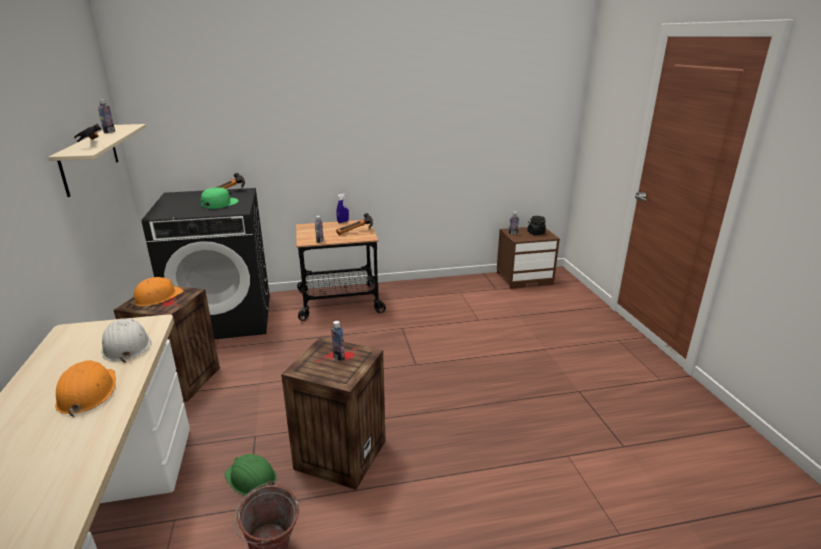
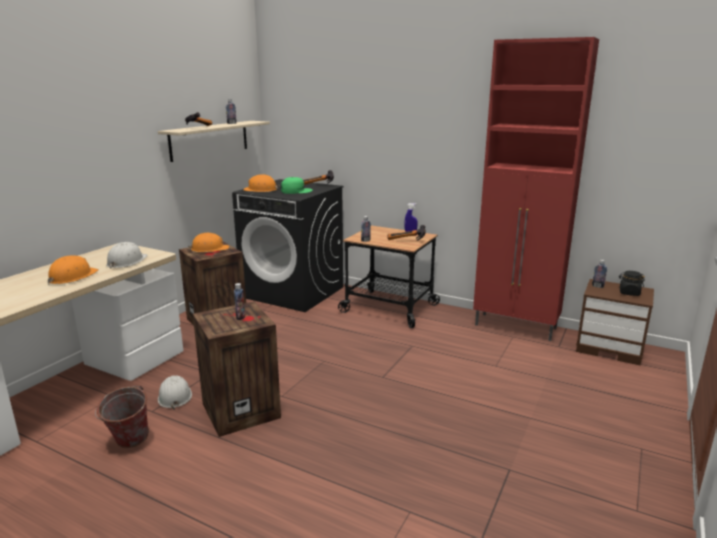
camera: 40 degrees right, 5 degrees down
(174, 210) = (261, 190): none -> orange hard hat
(251, 479) = (174, 396): green hard hat -> white hard hat
(453, 284) = (516, 327): none -> red cabinet

